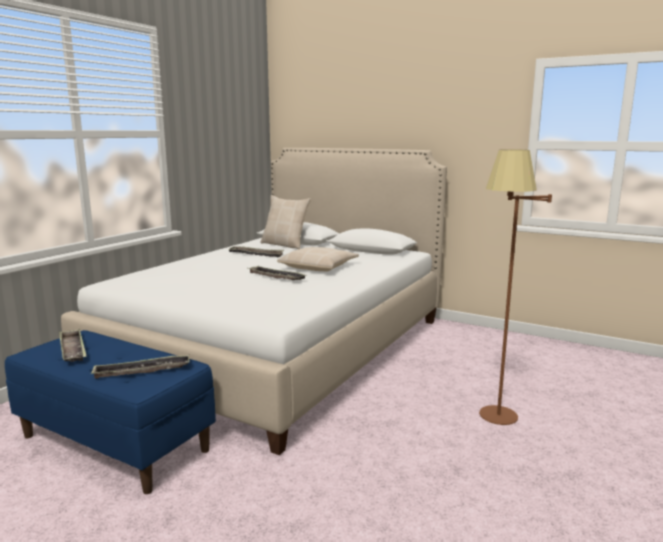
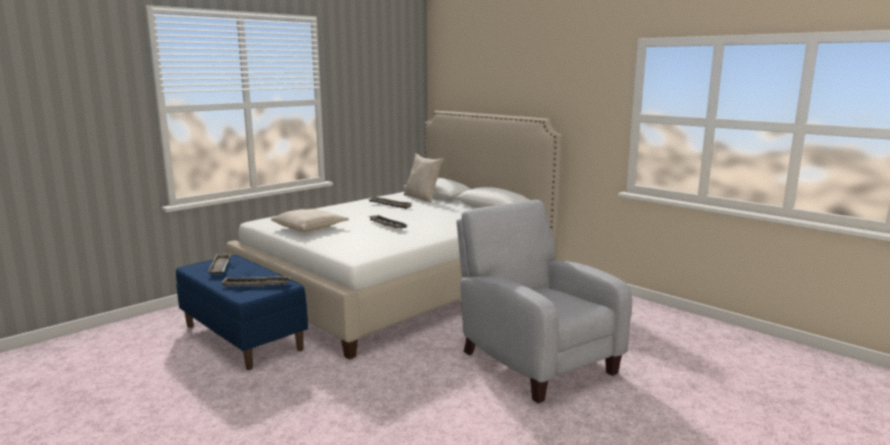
camera: 15 degrees right, 0 degrees up
(319, 267) = (431, 219): beige pillow -> beige pillow (310, 227)
(495, 423) = (534, 360): brown floor lamp -> grey armchair

